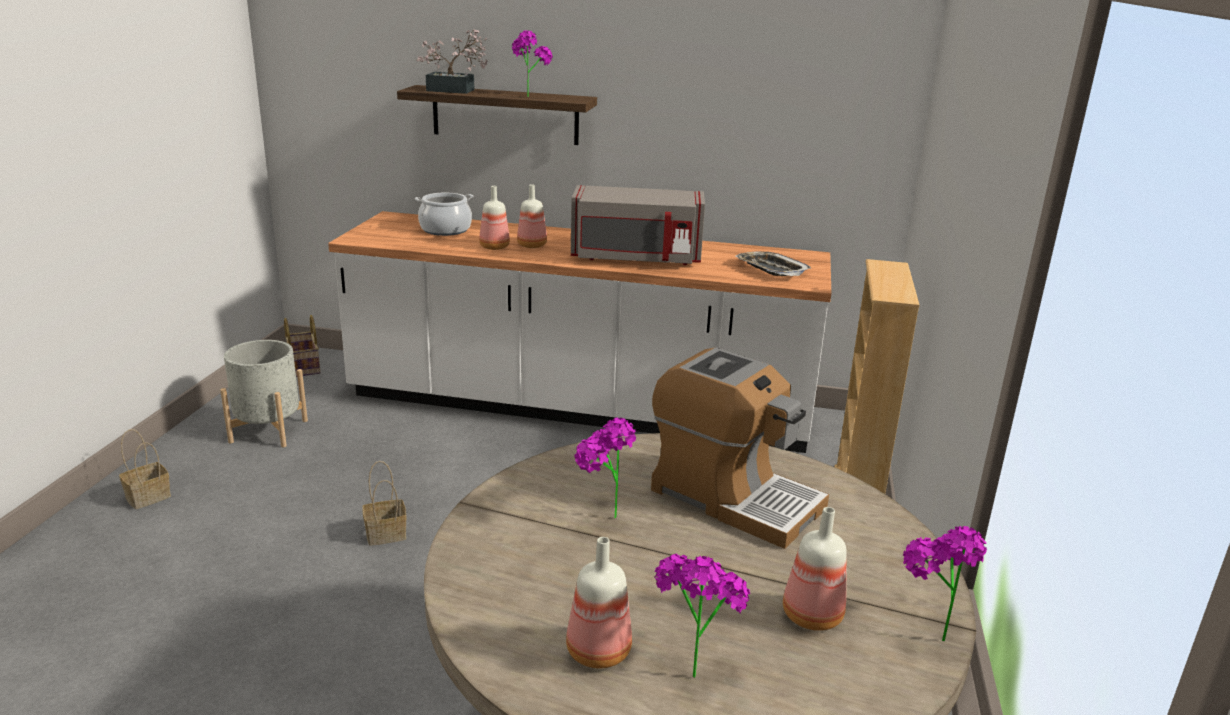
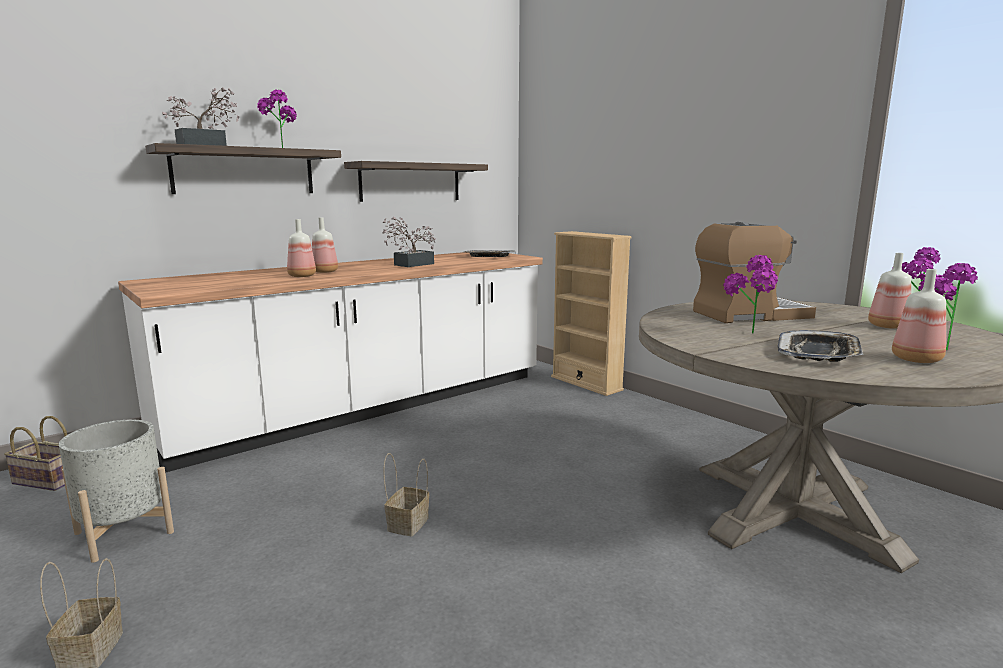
camera: 50 degrees left, 10 degrees down
(445, 230) = (226, 277): cooking pot -> none
(552, 576) = (818, 353): none -> tray
(635, 258) = (410, 265): grey microwave -> potted plant
(715, 141) = (410, 182): none -> shelf

